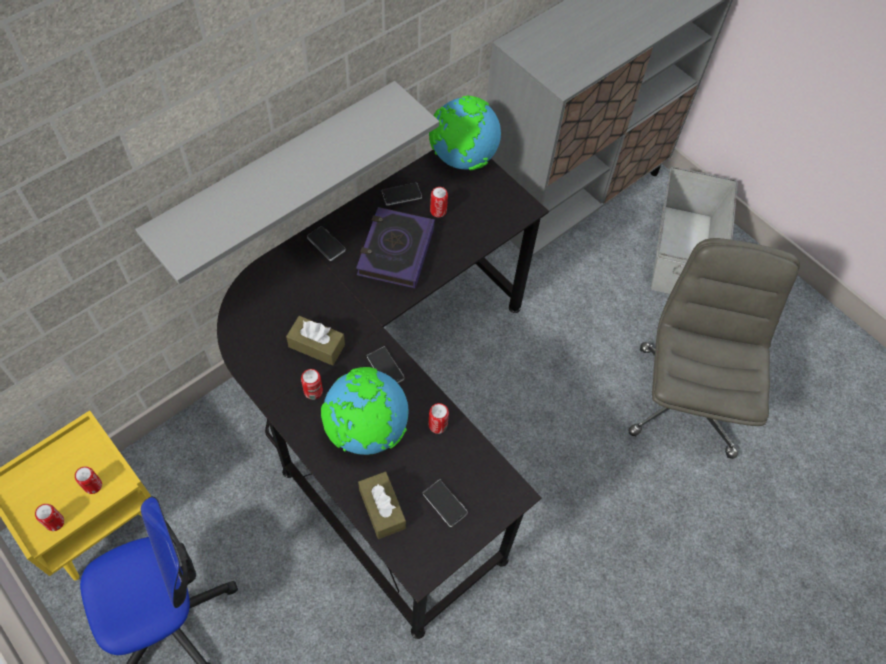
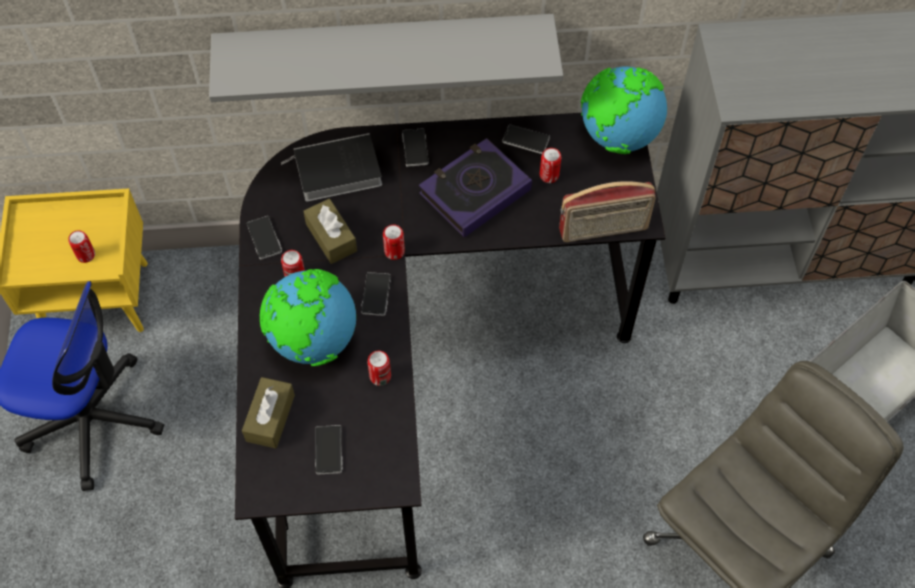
camera: 40 degrees right, 0 degrees up
(55, 522) = (36, 267): can -> can (394, 251)
(264, 377) = (264, 238): none -> phone
(279, 295) = (335, 172): none -> book
(506, 229) = (603, 230): none -> radio

